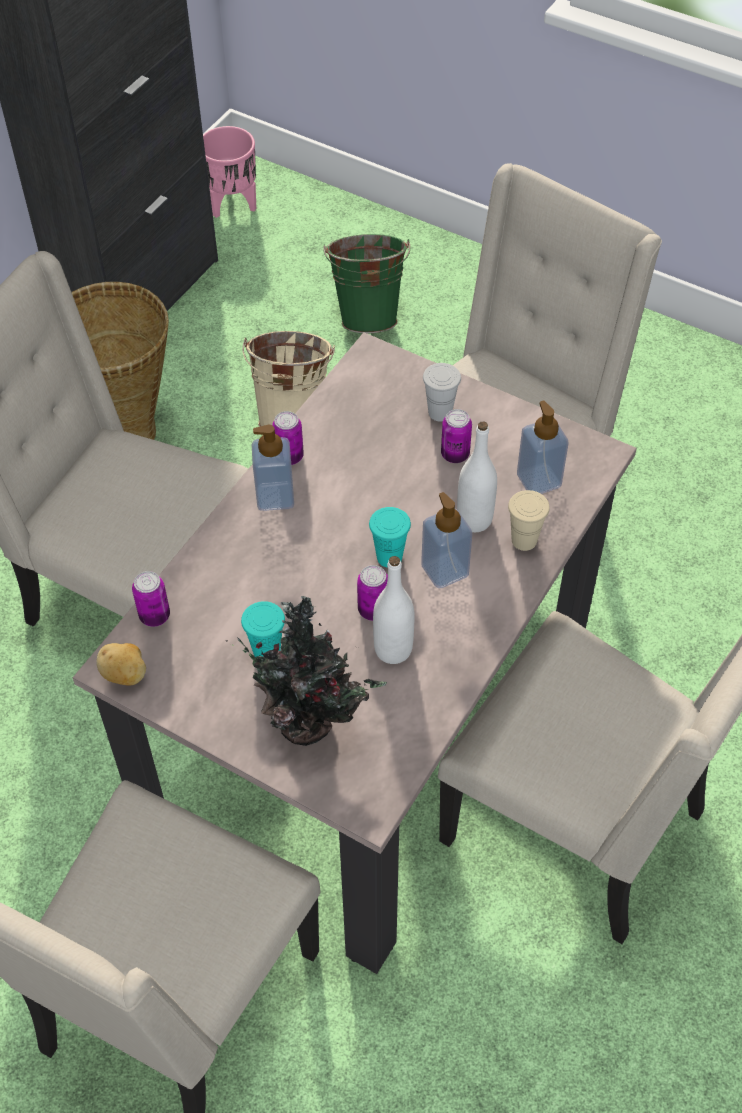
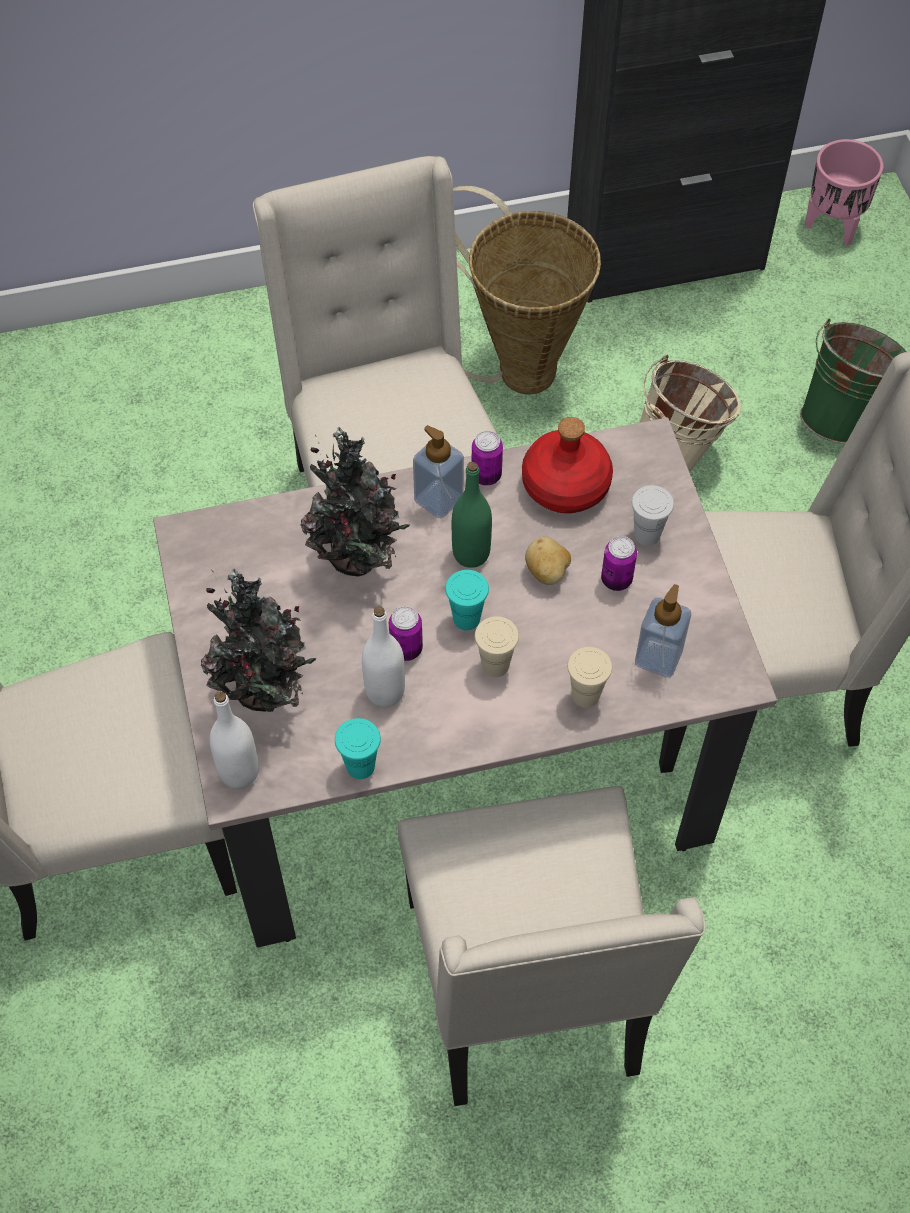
camera: 45 degrees right, 5 degrees up
(125, 675) = (187, 546): potato -> potato (547, 572)
(154, 616) = (253, 519): can -> none
(267, 651) = (296, 613): turquoise cup -> turquoise cup (360, 766)
(268, 580) = (359, 560): none -> potted plant
(340, 513) = (471, 553): none -> green bottle
(349, 422) = (565, 484): none -> red bottle
(444, 570) = (495, 665): soap dispenser -> beige cup
(474, 519) = (567, 645): white bottle -> white bottle (239, 772)

